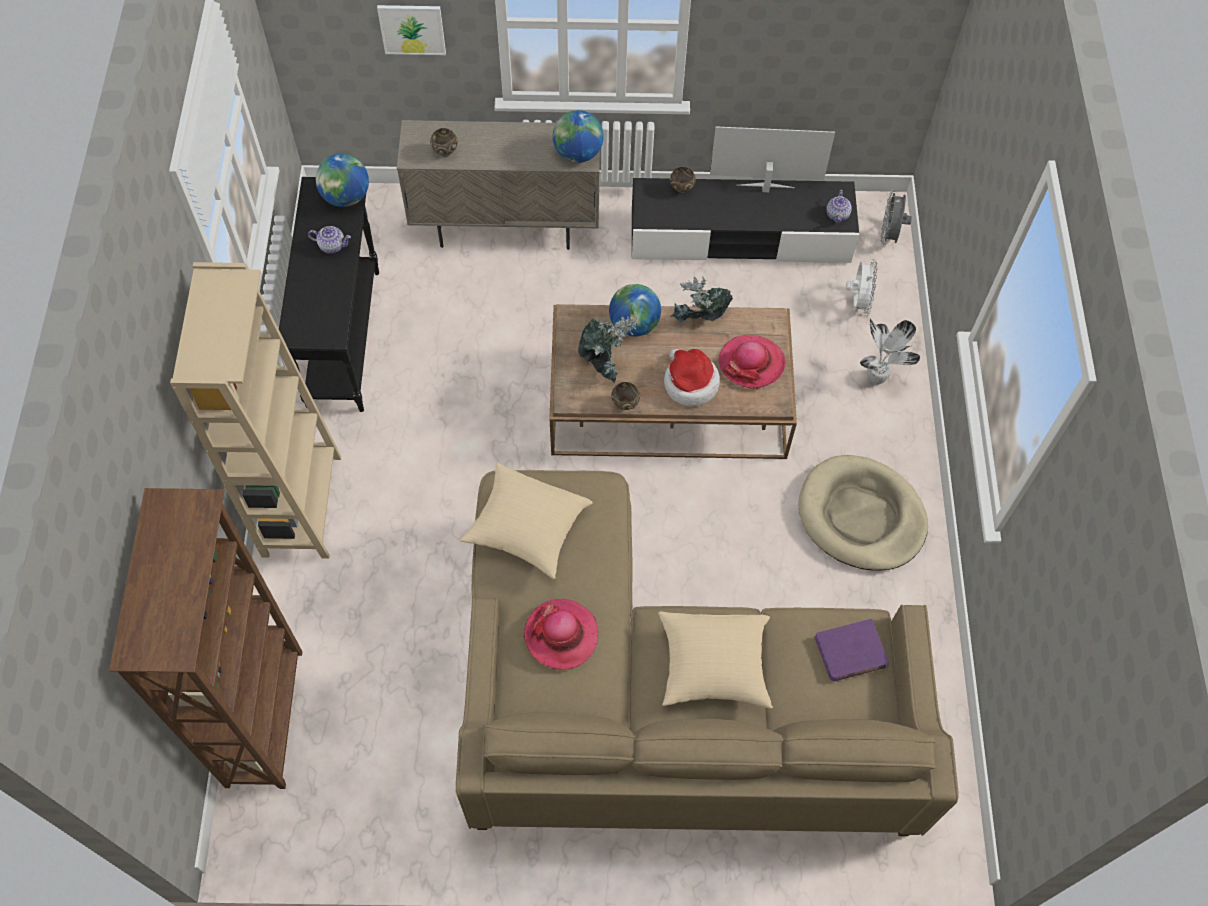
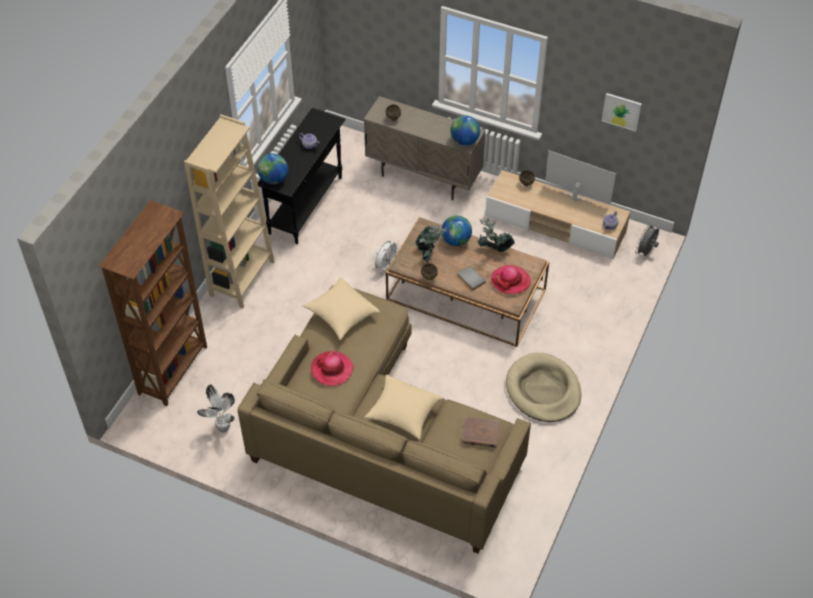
camera: 25 degrees right, 10 degrees down
(346, 197) = (329, 124): globe -> globe (274, 179)
(412, 29) = (395, 47): picture -> picture (621, 111)
(689, 383) = (470, 279): hat -> grey book
(740, 236) = (555, 224): black tv stand -> beige tv stand
(850, 652) = (480, 434): purple book -> brown book
(857, 303) = (605, 281): white fan -> white fan (386, 267)
(876, 380) = (593, 324): potted plant -> potted plant (223, 429)

